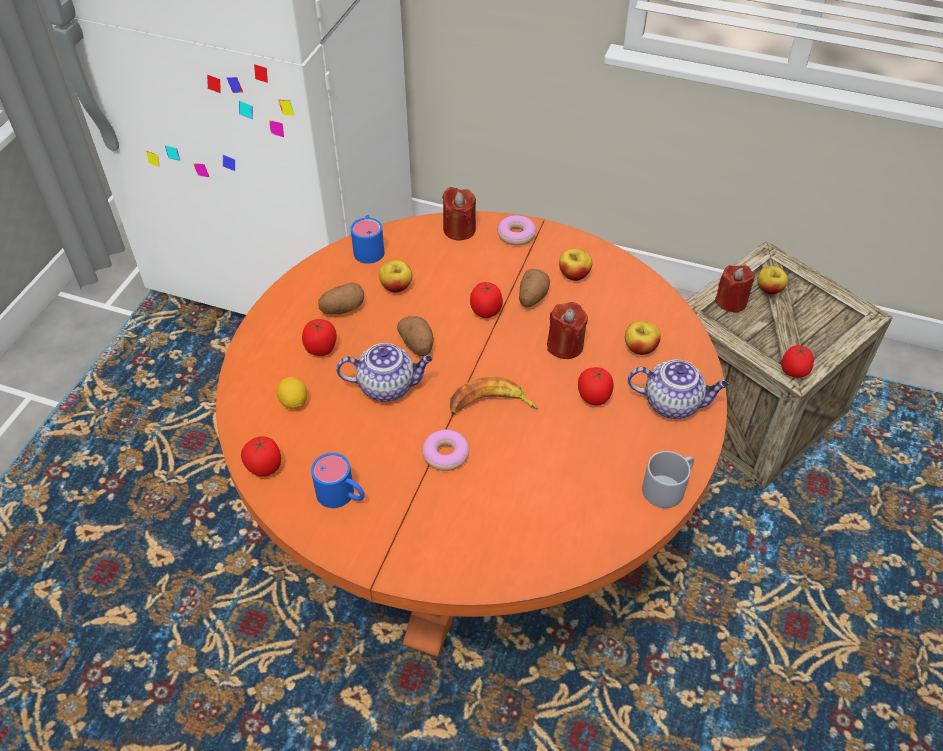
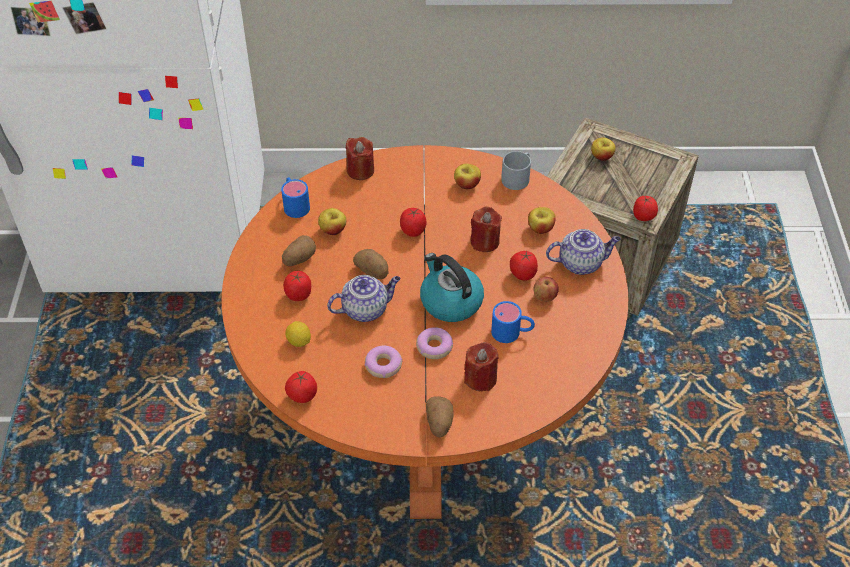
camera: 20 degrees left, 0 degrees up
(342, 496) = (372, 399): blue mug -> blue mug (512, 332)
(490, 405) = (450, 301): banana -> kettle
(516, 235) = (407, 164): donut -> donut (383, 365)
(532, 297) = (443, 211): potato -> potato (439, 423)
(609, 432) = (545, 297): none -> apple
(667, 486) = (601, 323): grey mug -> grey mug (517, 177)
(731, 302) = (577, 174): red candle -> red candle (480, 378)

